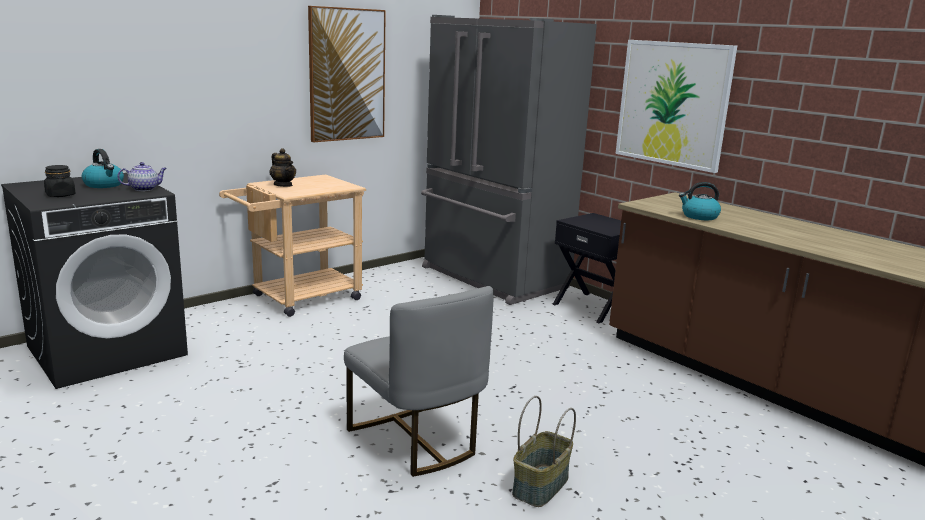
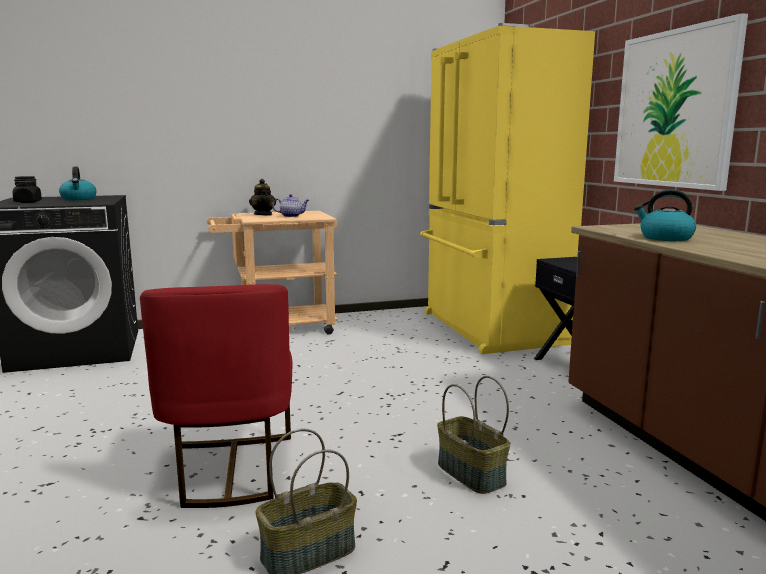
camera: 25 degrees right, 5 degrees down
(144, 189) = (100, 201): teapot -> teapot (291, 216)
(347, 75) = (344, 113): picture -> none
(416, 440) = (230, 470): grey chair -> red chair
(492, 278) = (488, 329): grey fridge -> yellow fridge
(590, 408) = (469, 473): none -> basket

